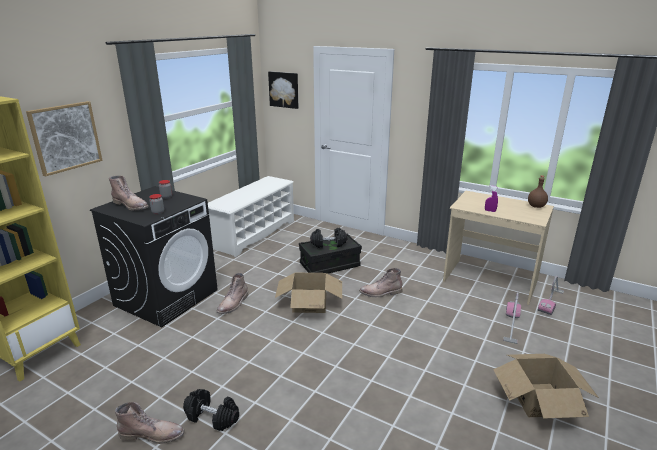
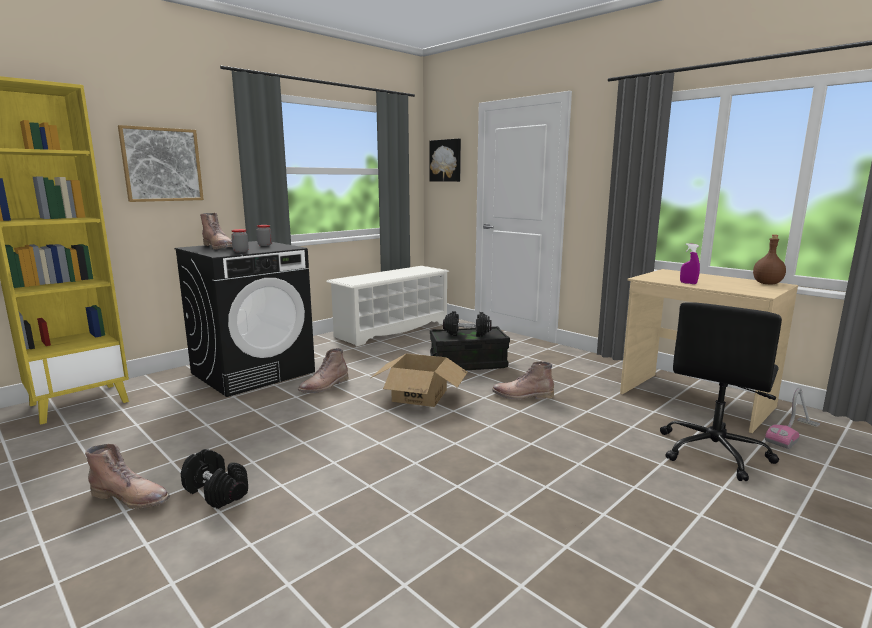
camera: 15 degrees right, 10 degrees down
(511, 324) = (713, 452): vacuum cleaner -> black office chair
(540, 400) = (734, 555): cardboard box -> none

